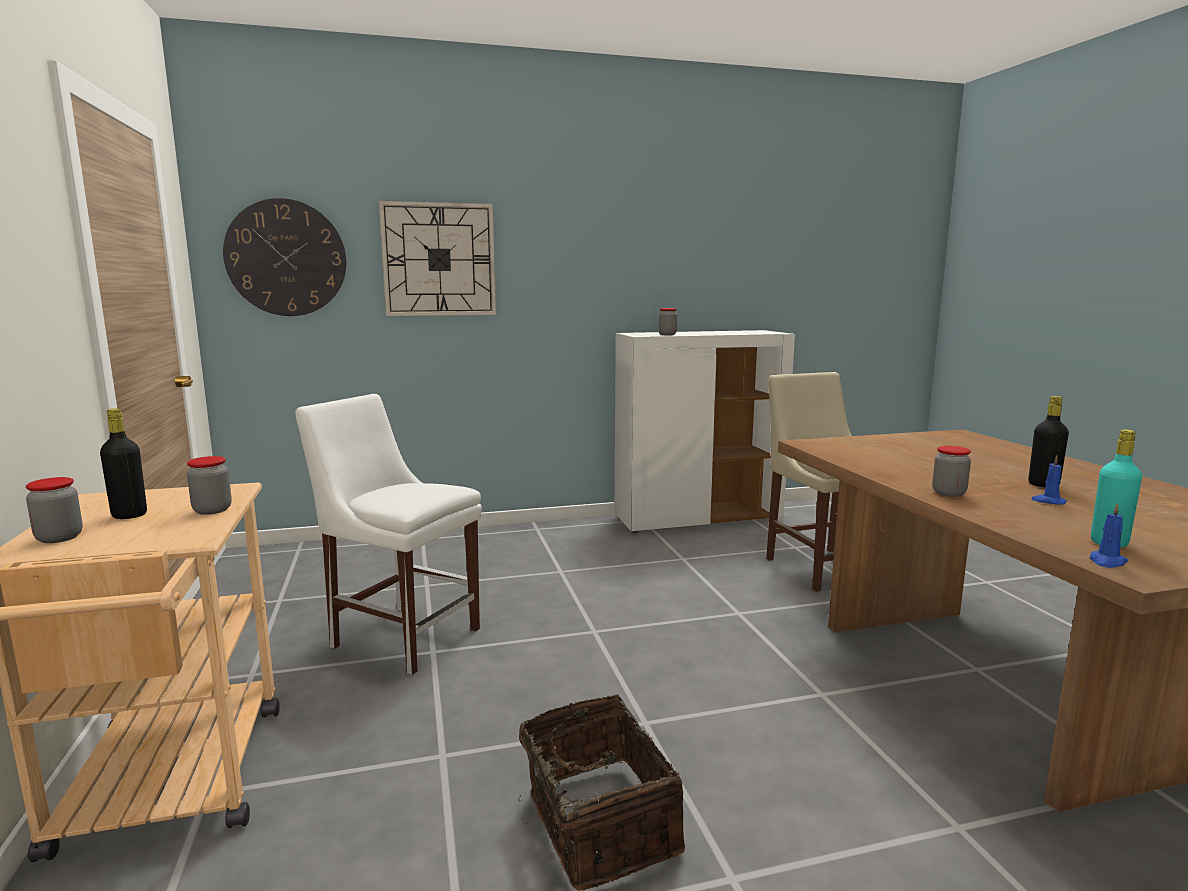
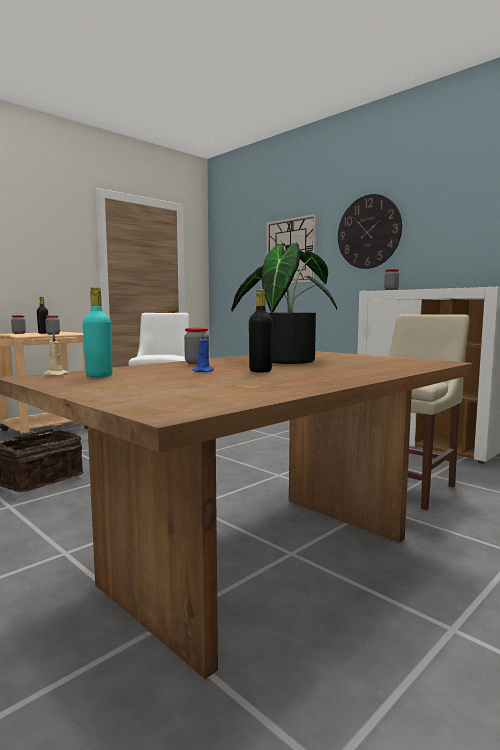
camera: 60 degrees right, 5 degrees down
(286, 258) = (235, 257): wall clock -> wall clock (368, 232)
(927, 464) = (285, 360): none -> potted plant
(1107, 562) = (54, 375): blue candle -> beige candle

